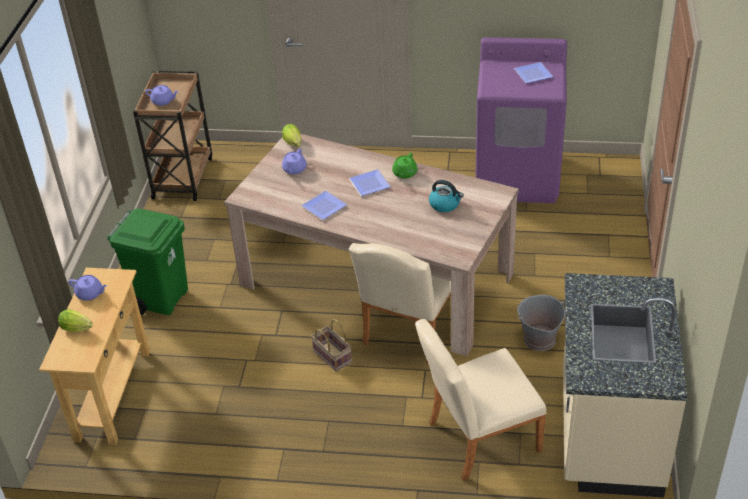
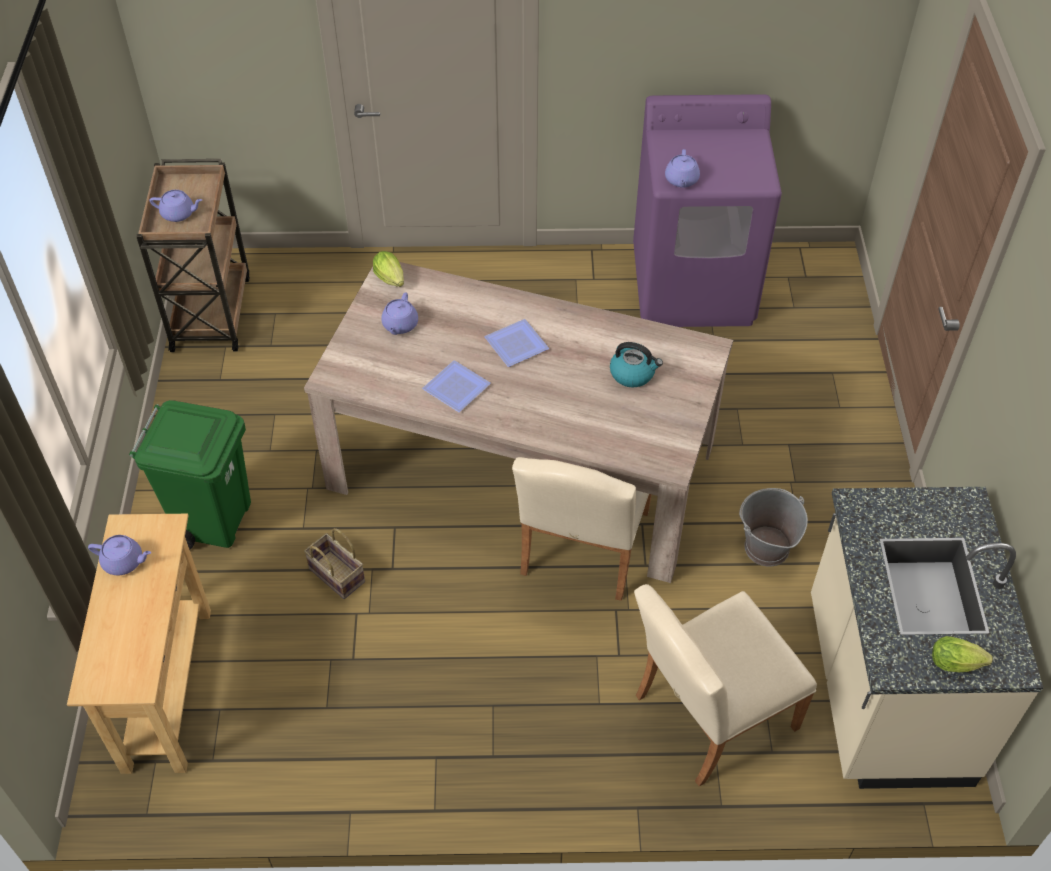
camera: 10 degrees left, 10 degrees up
(78, 329) = (116, 626): lettuce -> lettuce (958, 663)
(331, 356) = (478, 598): basket -> basket (335, 575)
(404, 173) = (564, 323): green teapot -> none
(497, 89) = (681, 180): none -> purple teapot
(534, 74) = (729, 152): plate -> none

